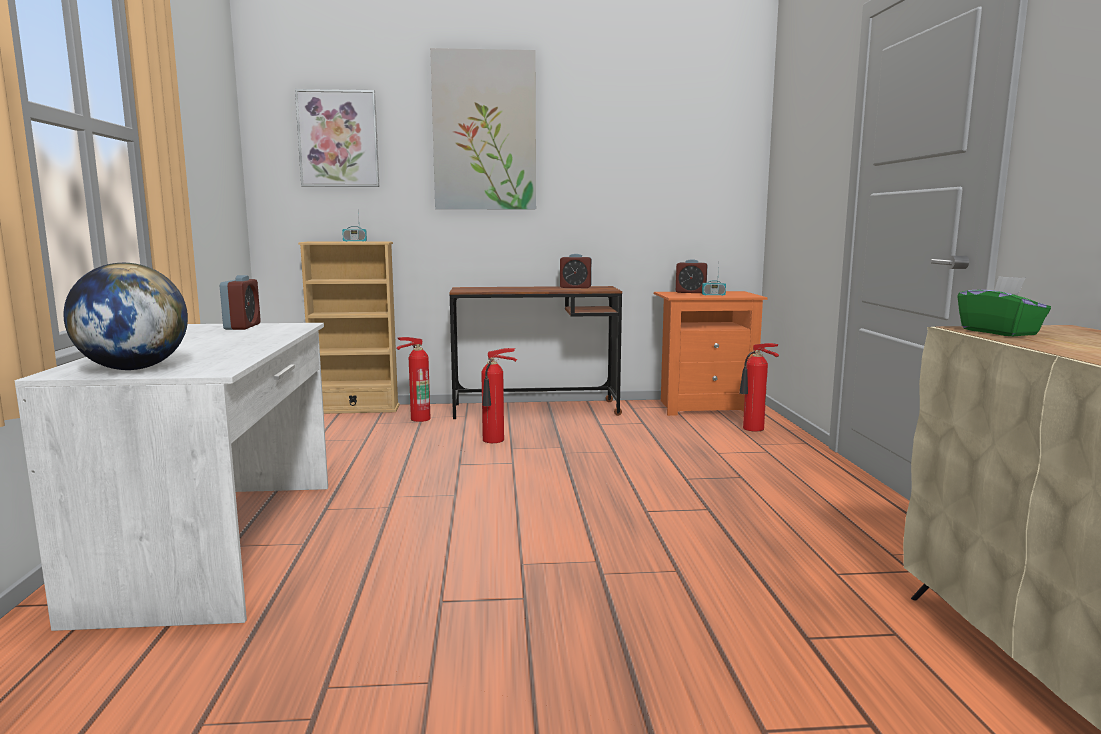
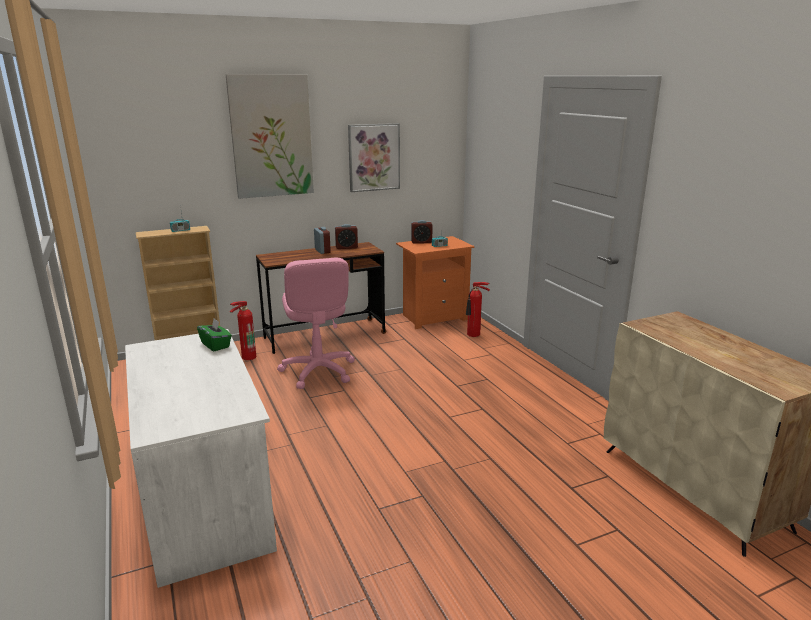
camera: 20 degrees left, 10 degrees up
(133, 369) = (191, 420): globe -> none
(242, 326) = (178, 344): alarm clock -> alarm clock (322, 251)
(338, 139) = (155, 148): picture -> picture (374, 157)
(494, 441) = (318, 371): fire extinguisher -> pink office chair
(999, 332) = (654, 328): green tissue box -> green tissue box (216, 345)

